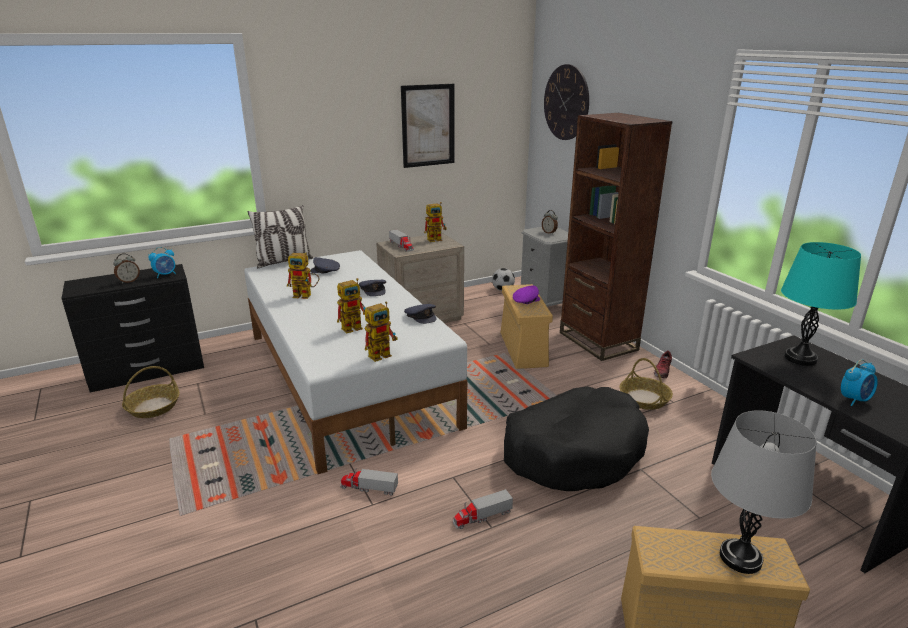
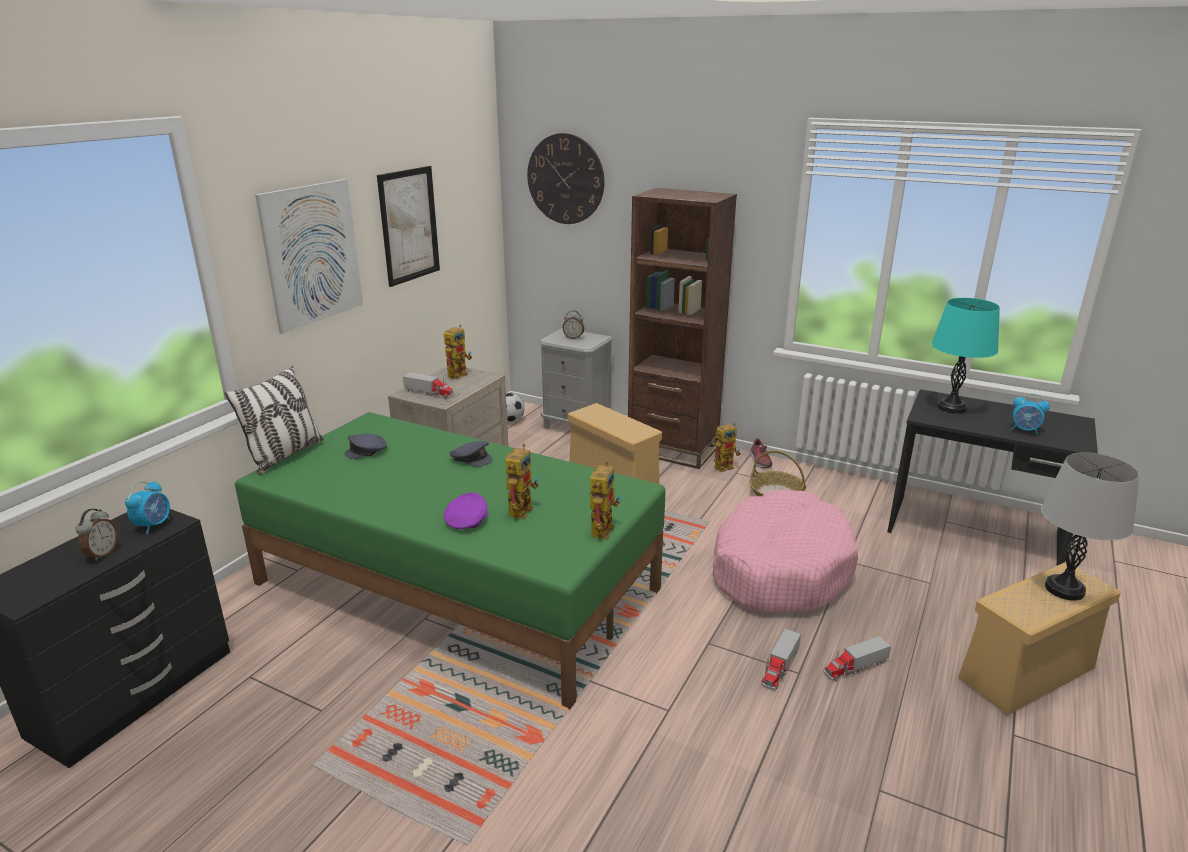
camera: 35 degrees left, 0 degrees up
(153, 407) = (222, 737): basket -> none
(306, 295) = (395, 490): toy robot -> toy robot (726, 466)
(336, 134) = (312, 254): none -> picture
(347, 377) = (457, 584): white bed -> green bed
(368, 488) = (643, 695): toy truck -> toy truck (855, 667)
(421, 317) = (576, 472): grey cap -> none
(526, 300) = (615, 423): purple cap -> purple cap (467, 520)
(574, 451) = (779, 568): black dog bed -> pink dog bed
(854, 399) = (1025, 430): alarm clock -> alarm clock turned 90 degrees clockwise

